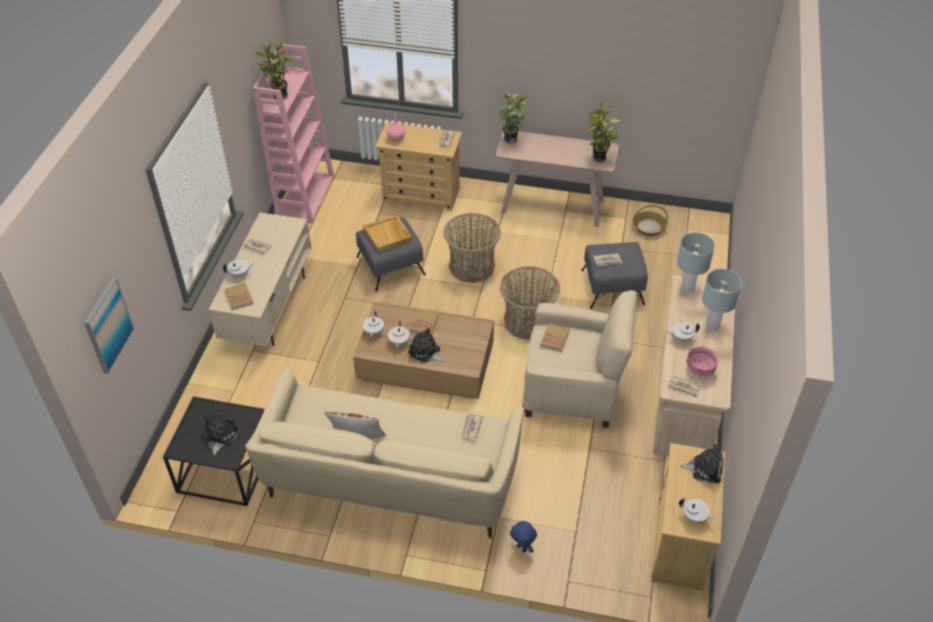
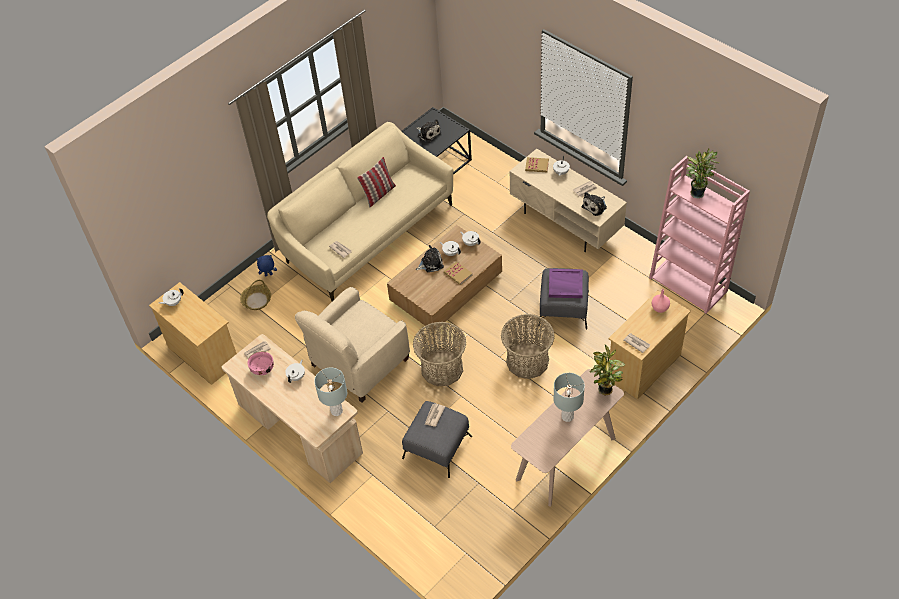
camera: 125 degrees right, 5 degrees up
(108, 325) = (471, 36): picture -> none
(388, 234) = (565, 285): beige tray -> purple tray
(554, 338) = (373, 326): book -> none
(599, 159) = (533, 444): potted plant -> none
(648, 227) = (488, 521): basket -> basket (256, 300)
(704, 468) = (196, 327): plush toy -> plush toy (595, 206)
(712, 326) = (291, 403): grey table lamp -> grey table lamp (567, 416)

